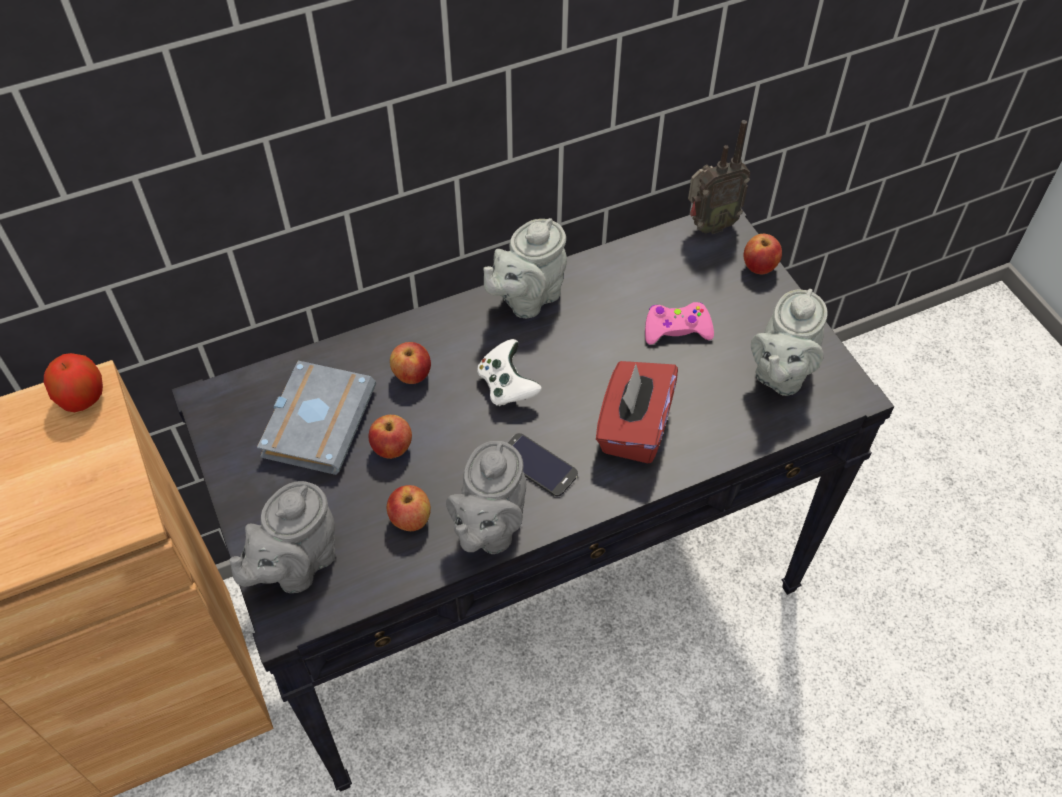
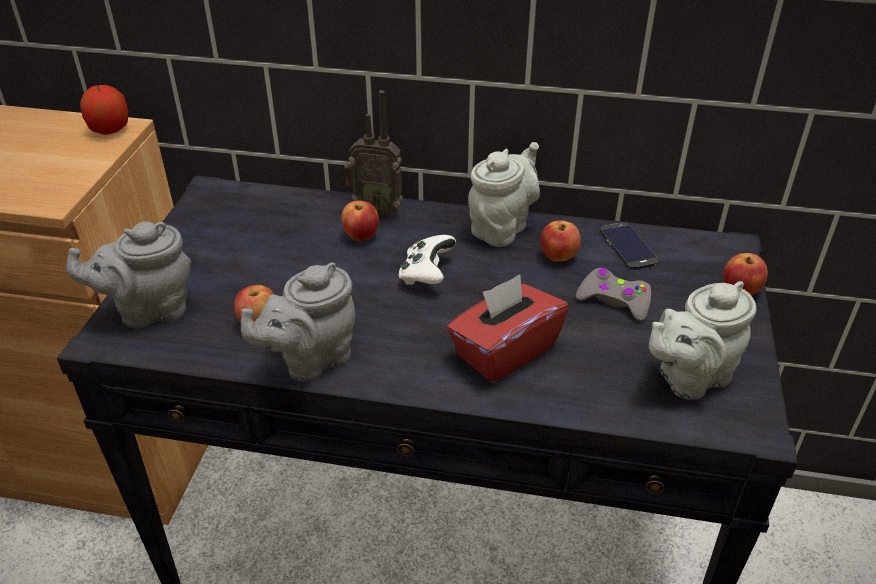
camera: 35 degrees right, 15 degrees down
(316, 420) = (264, 232): grey book -> none
(392, 448) = (296, 273): apple -> apple (558, 257)
(527, 298) = (502, 227): grey teapot -> grey teapot turned 135 degrees clockwise
(537, 465) = (394, 337): phone -> phone (628, 246)
(676, 329) = (614, 301): pink game controller -> grey game controller
(709, 225) = (716, 243): radio -> radio (377, 210)

